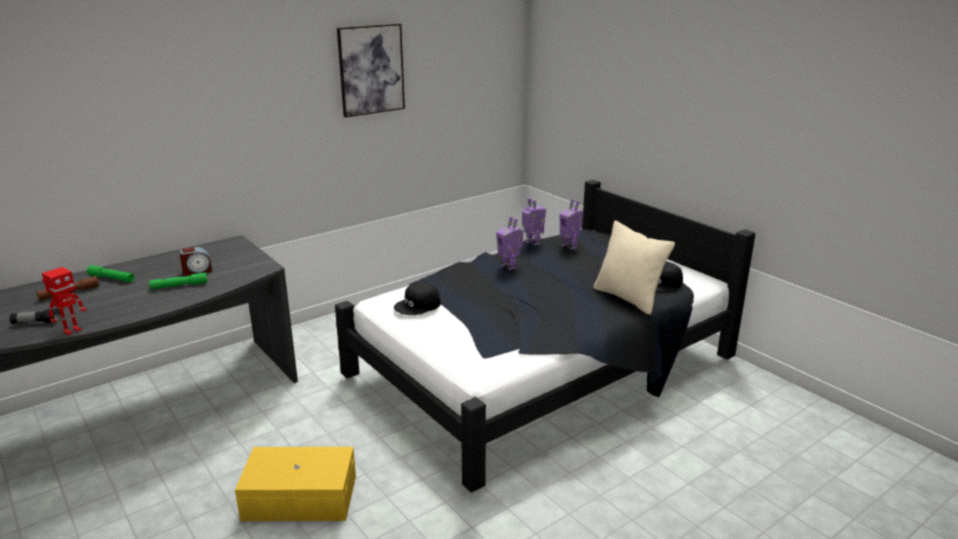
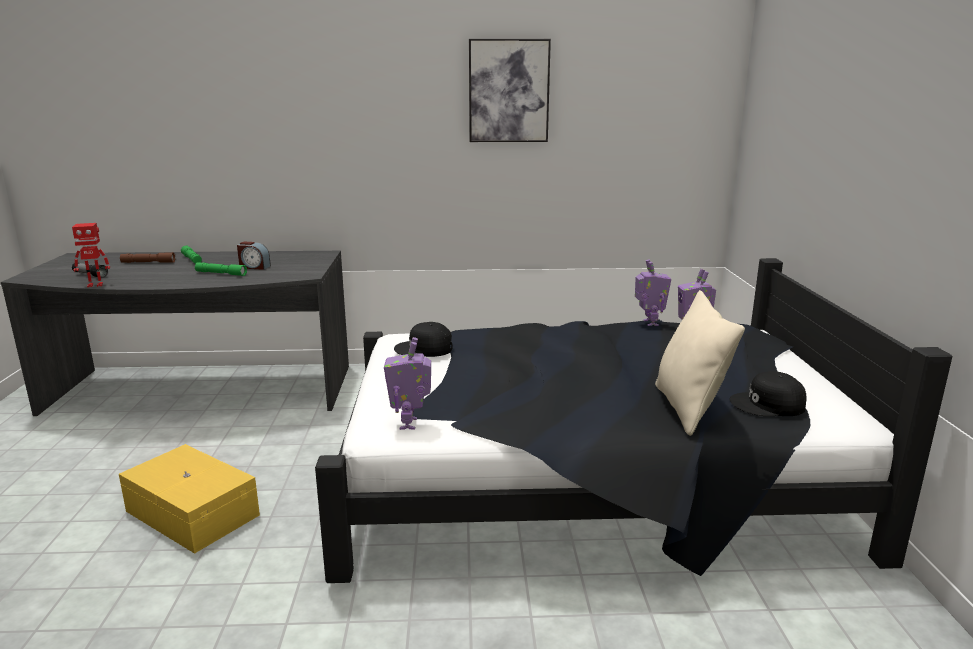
camera: 35 degrees right, 5 degrees down
(509, 266) = (580, 338): toy robot -> toy robot (410, 423)

